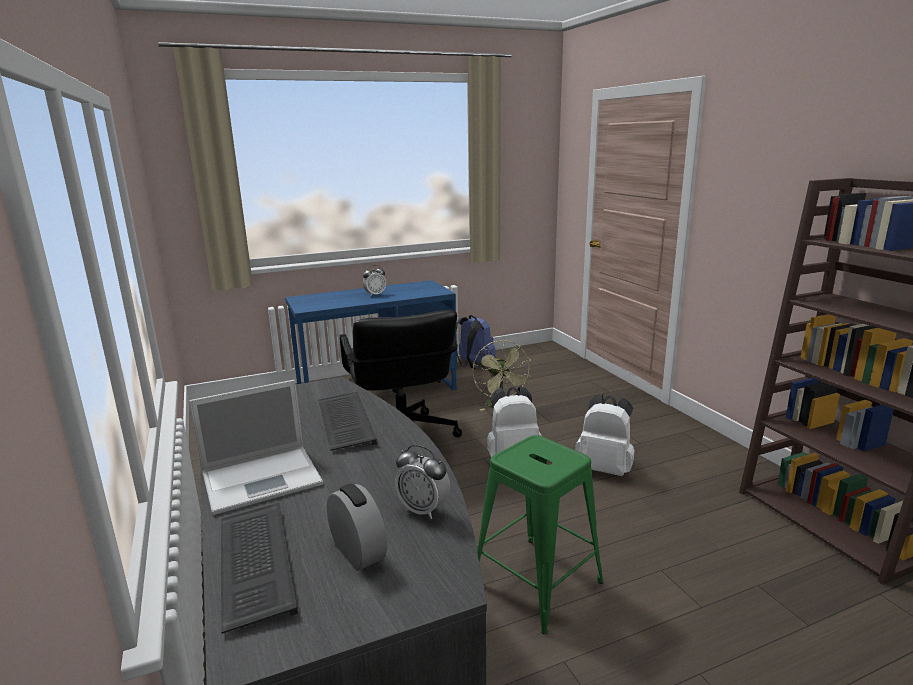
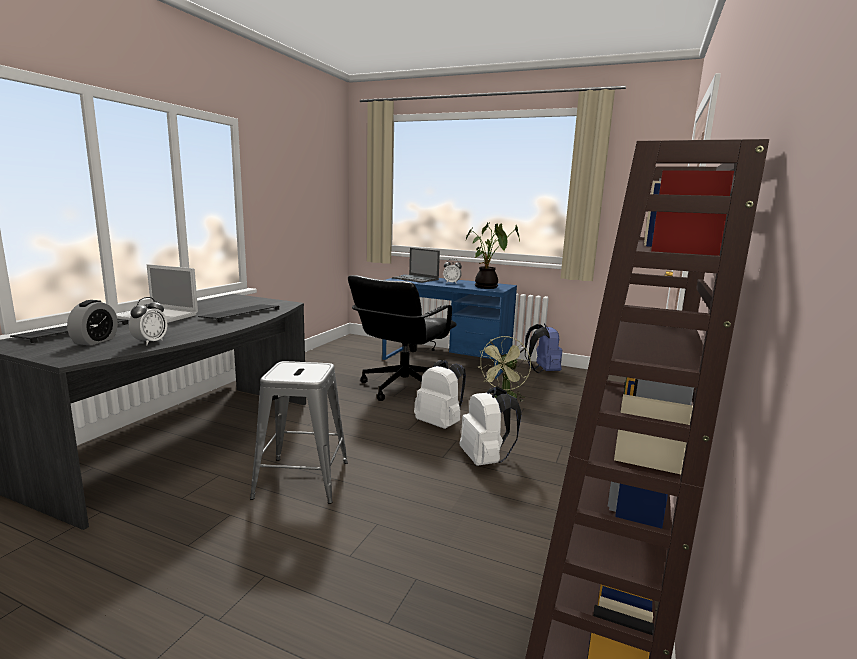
camera: 45 degrees right, 5 degrees down
(323, 300) = (416, 279): none -> laptop
(423, 291) = (487, 287): none -> potted plant
(423, 510) = (150, 342): alarm clock -> alarm clock turned 150 degrees counterclockwise
(536, 582) = (302, 479): green stool -> grey stool

